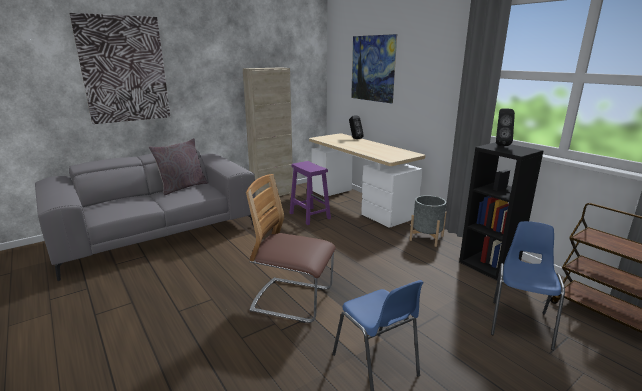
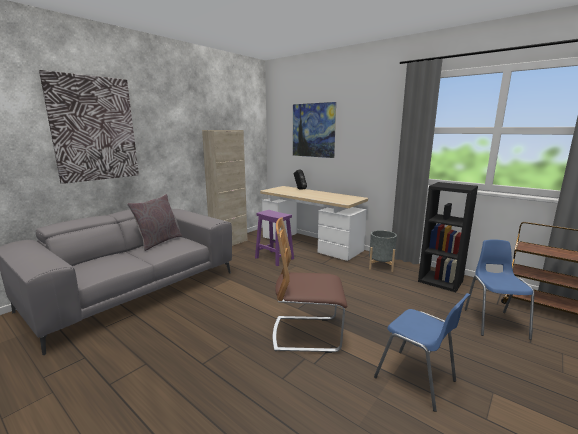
camera: 15 degrees left, 5 degrees down
(501, 145) = (444, 183): black speaker -> none

